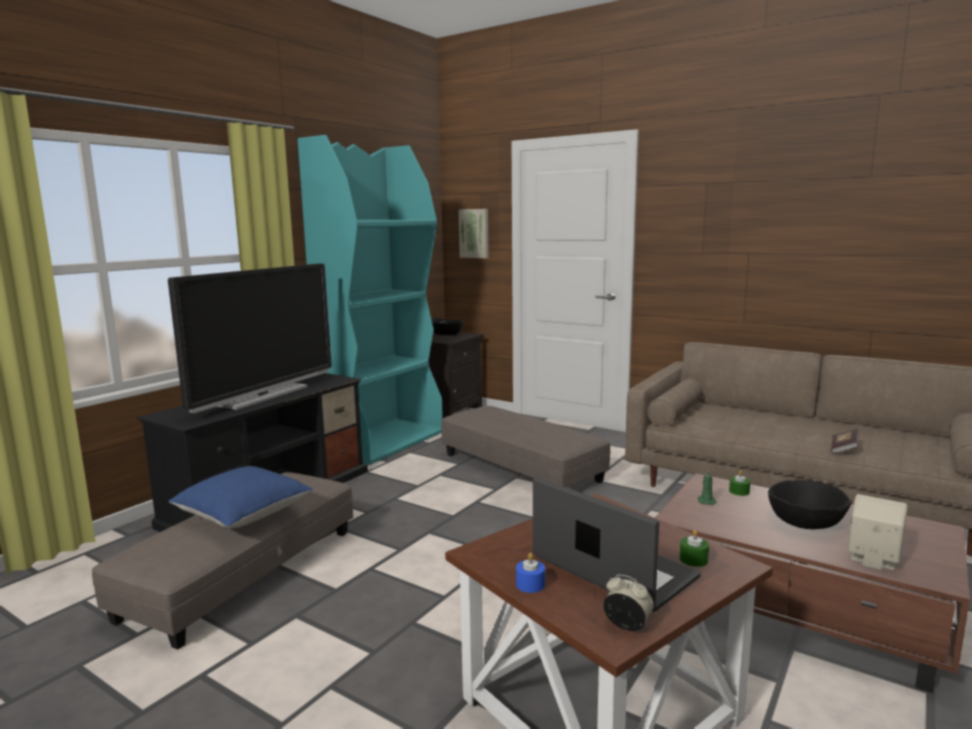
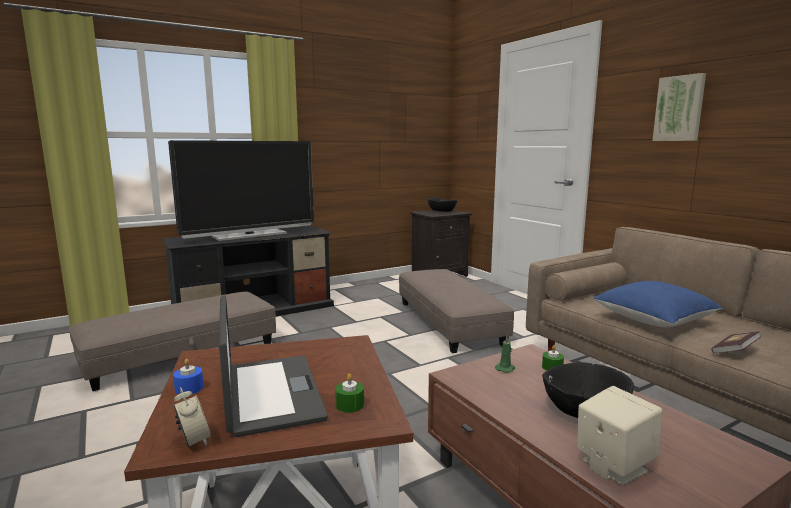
camera: 25 degrees right, 0 degrees up
(244, 515) = (178, 312): blue pillow -> blue pillow (653, 320)
(384, 441) = (368, 288): turquoise bookcase -> none
(474, 233) = (472, 127): picture -> picture (679, 108)

